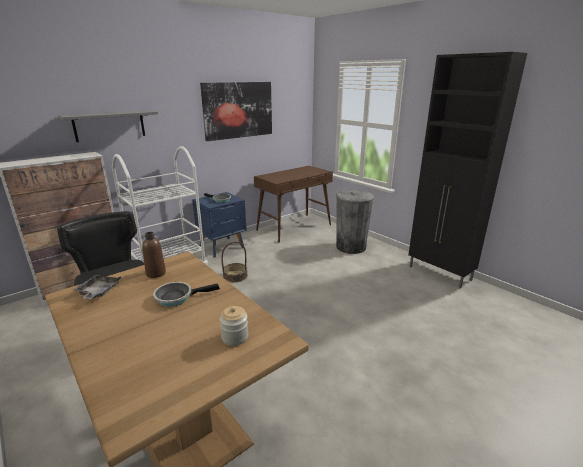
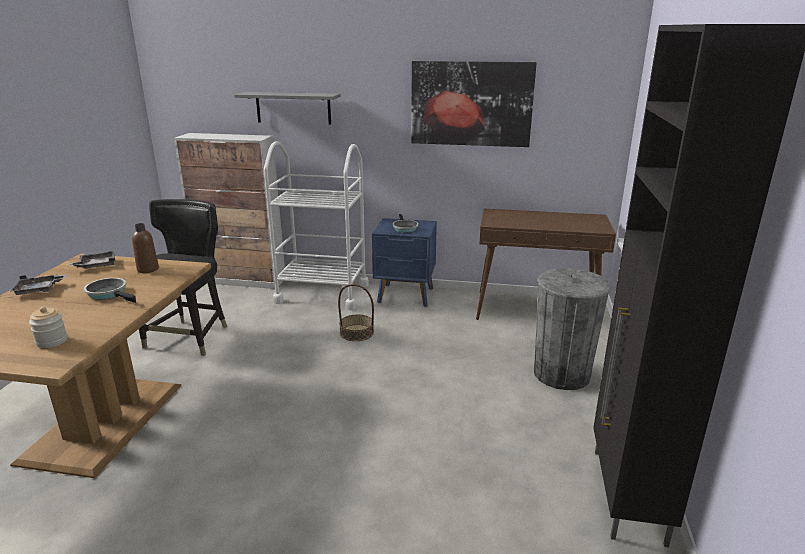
camera: 50 degrees right, 0 degrees up
(101, 328) = (39, 290): none -> grey tray

